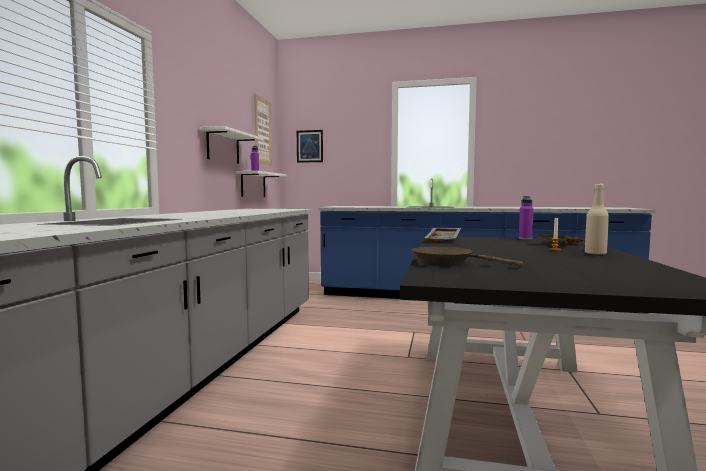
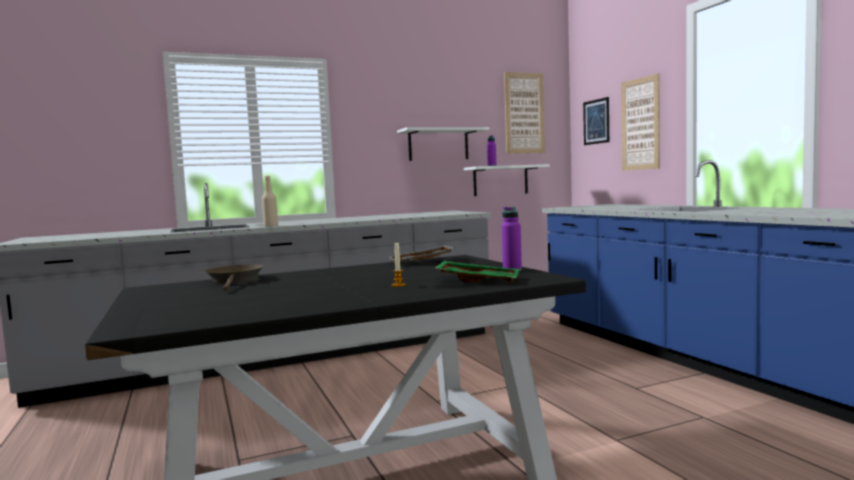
camera: 55 degrees right, 0 degrees up
(352, 152) = (640, 124): none -> picture
(595, 253) = (382, 295): beige bottle -> beige bottle (270, 226)

